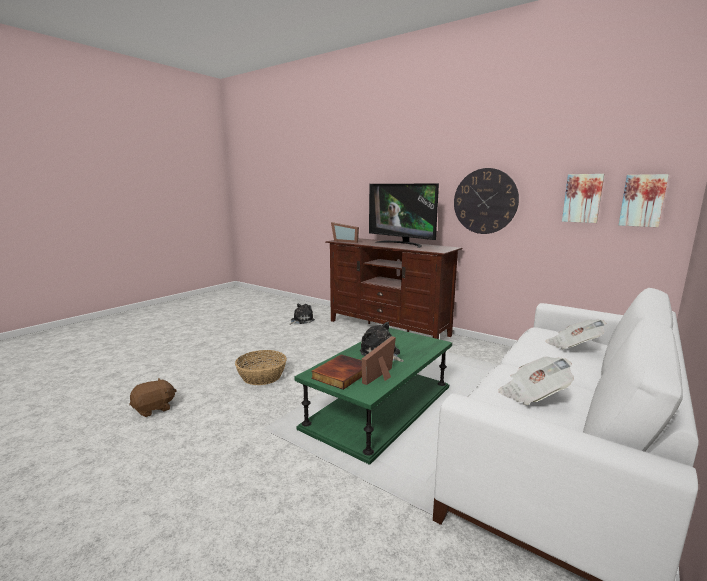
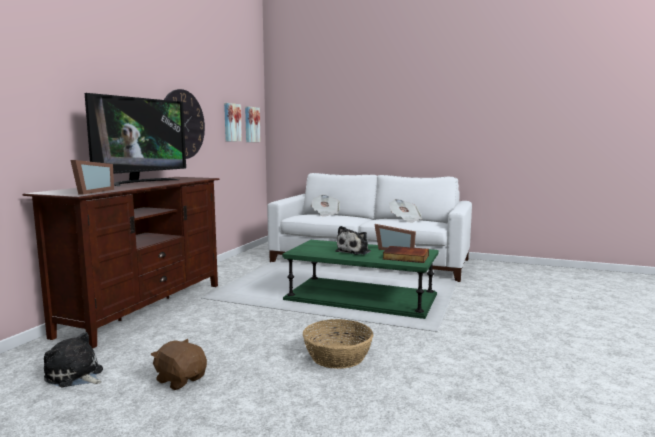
camera: 105 degrees left, 5 degrees down
(154, 409) = (474, 403): brown plush toy -> brown plush toy (181, 379)

